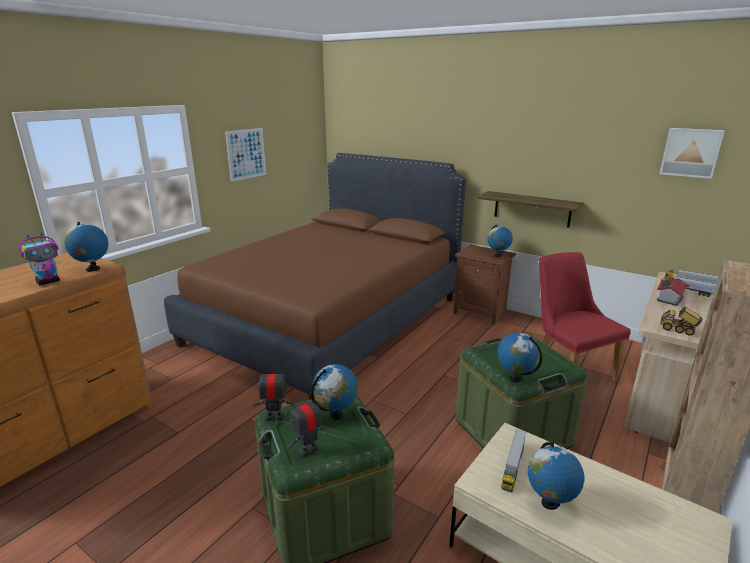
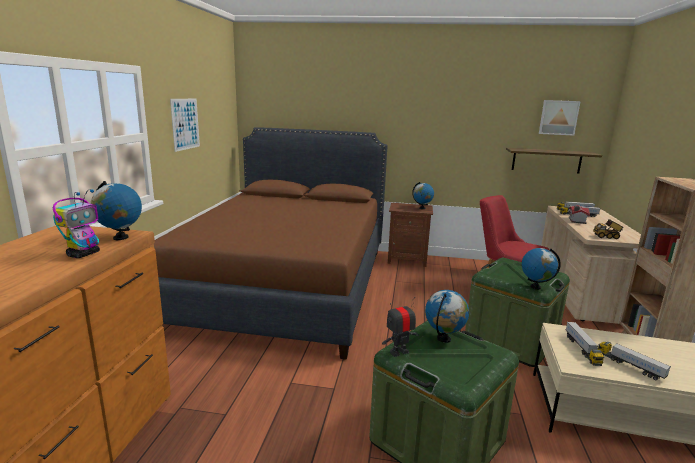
camera: 25 degrees left, 5 degrees down
(308, 450) = (457, 370): toy robot -> none
(532, 209) = (443, 167): shelf -> shelf (546, 160)
(549, 503) = (629, 366): globe -> toy truck

